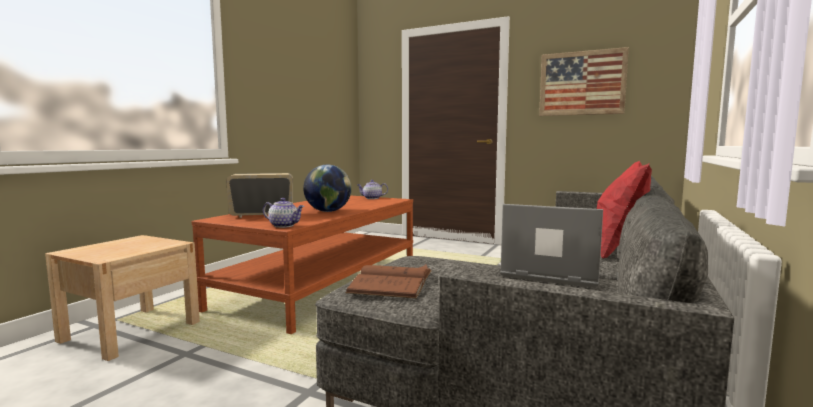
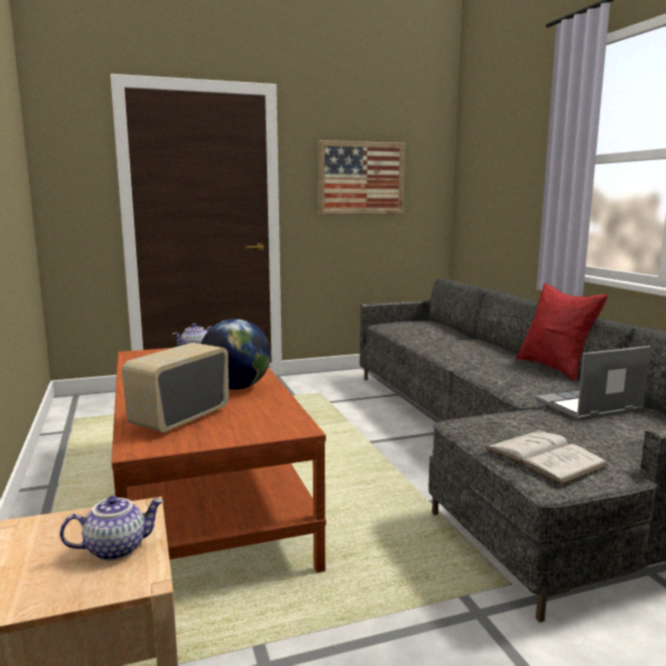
camera: 45 degrees left, 5 degrees up
(284, 225) = (287, 427): teapot -> teapot (116, 548)
(391, 281) = (545, 456): brown book -> white book

